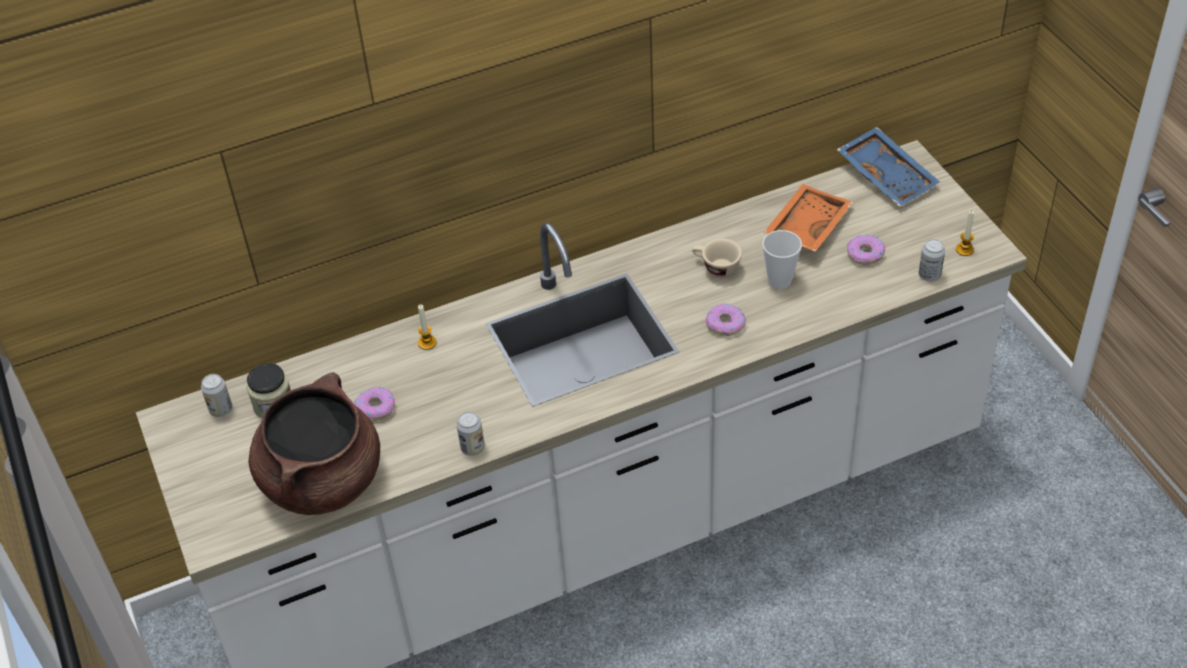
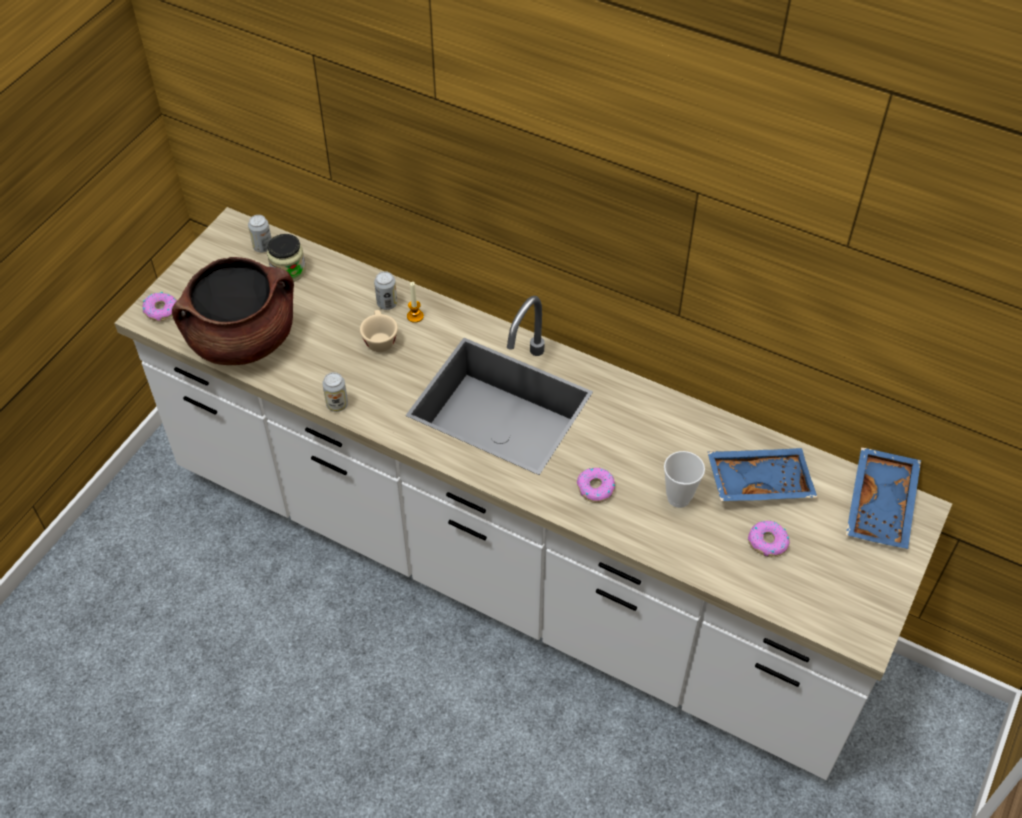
camera: 50 degrees right, 5 degrees up
(375, 408) = (330, 326): donut -> donut (161, 310)
(715, 268) = (651, 446): beige cup -> beige cup (379, 339)
(806, 227) = (759, 481): orange tray -> blue tray
(929, 275) = (788, 605): can -> can (387, 303)
(964, 250) = (846, 616): candle -> none

